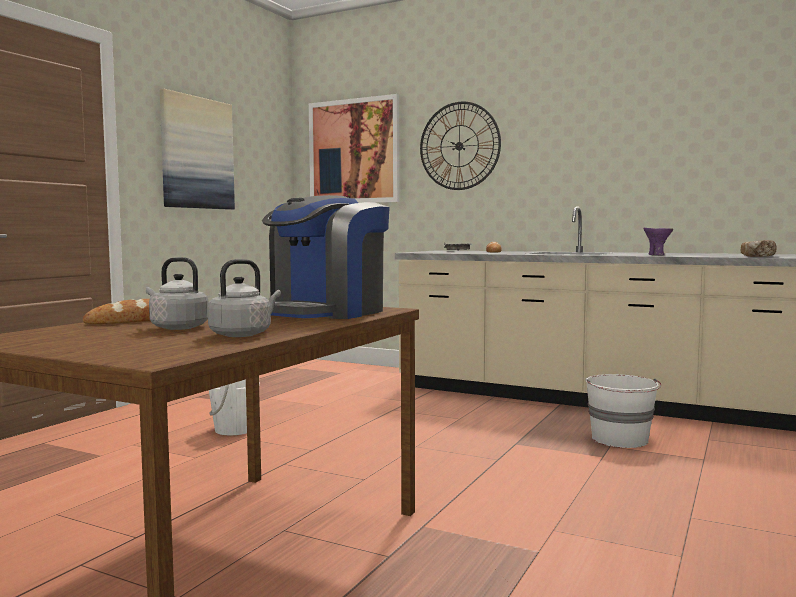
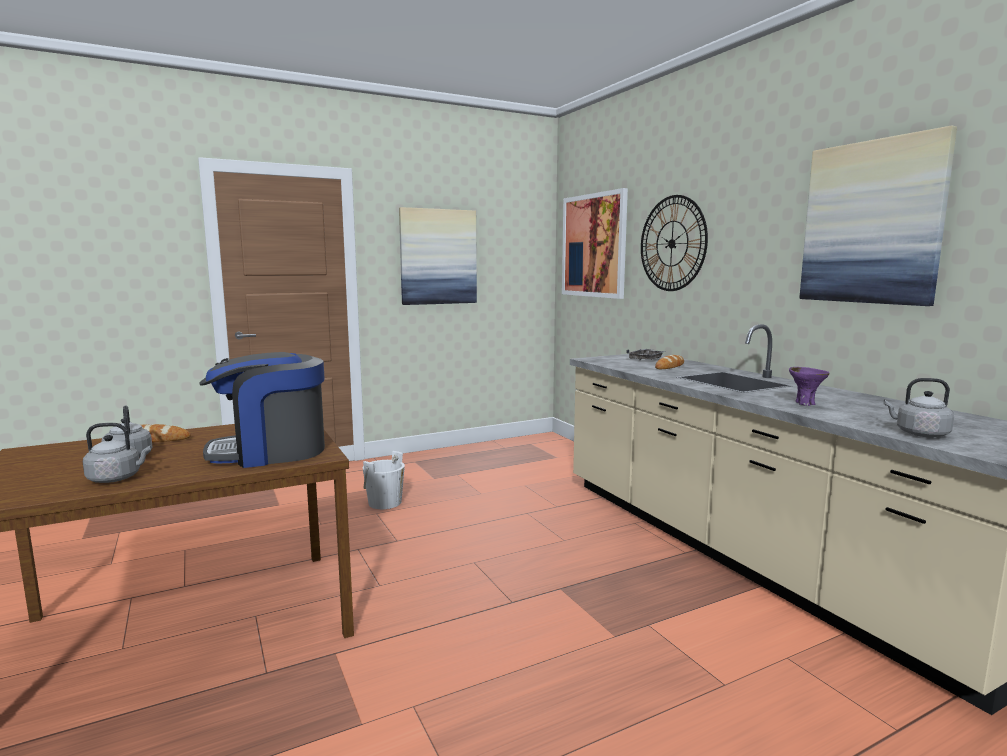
camera: 35 degrees right, 5 degrees up
(620, 439) = (675, 620): white bucket -> none
(656, 124) = (871, 223): none -> picture
(758, 256) = (919, 434): bread -> grey kettle

